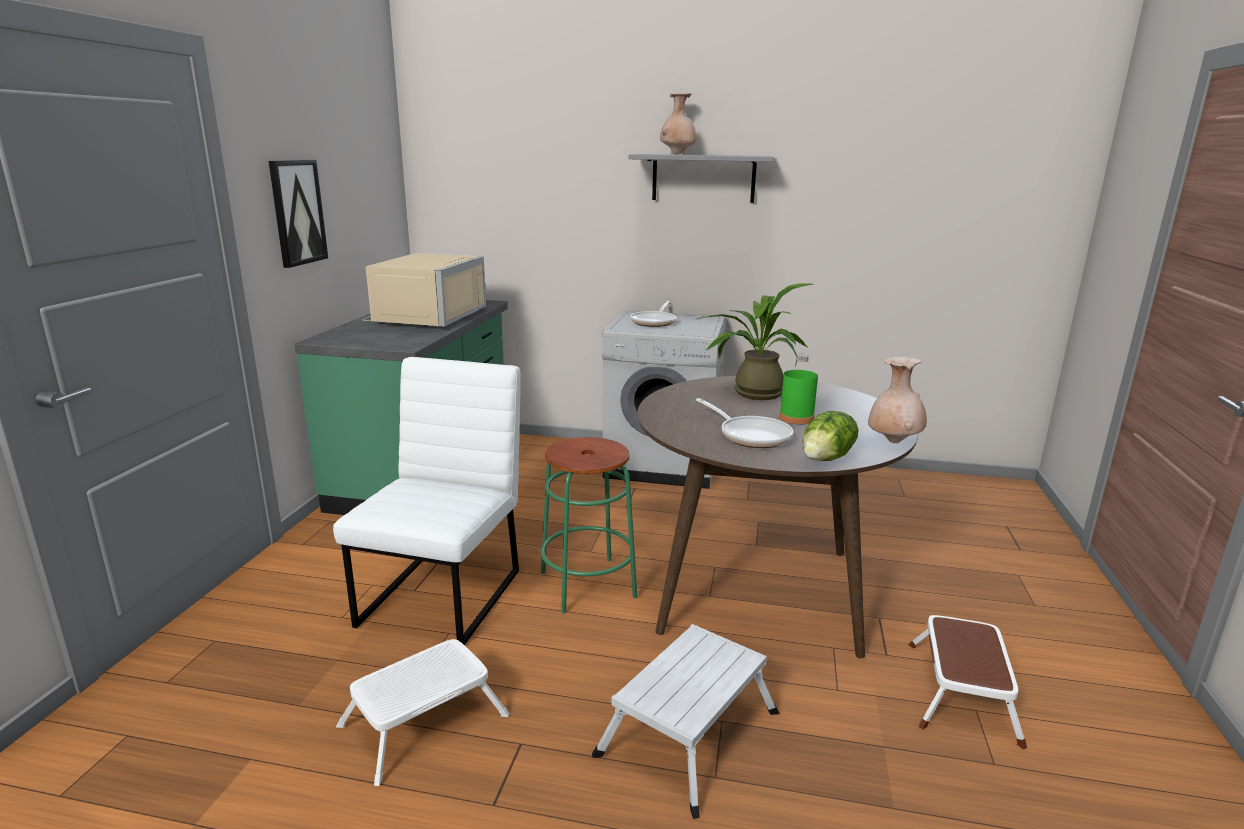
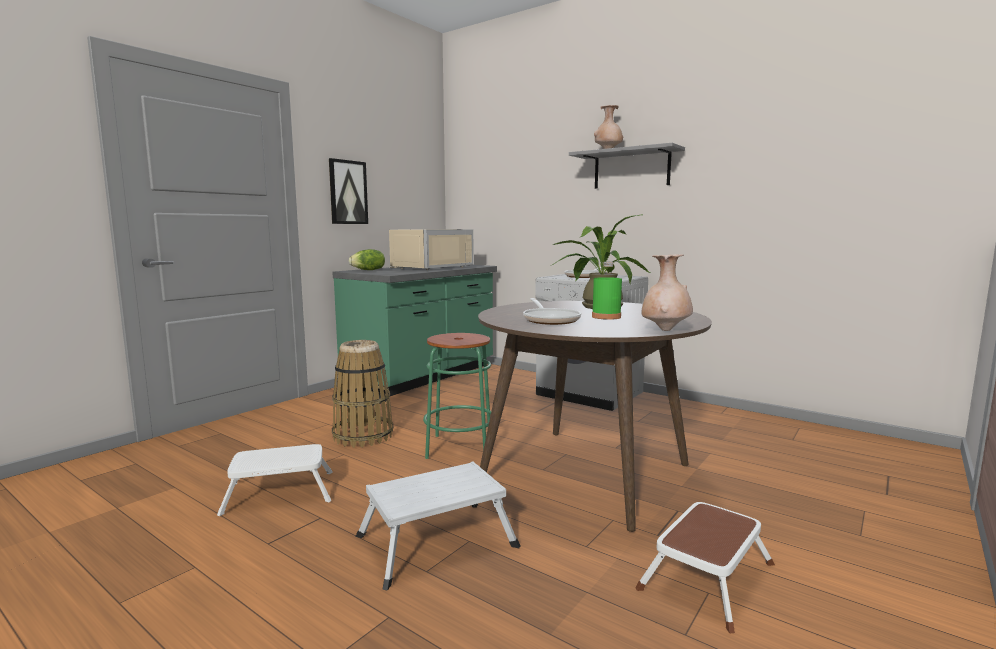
camera: 25 degrees right, 10 degrees down
(444, 594) = (363, 435): white chair -> basket
(827, 458) = (587, 331): lettuce -> lettuce (368, 270)

